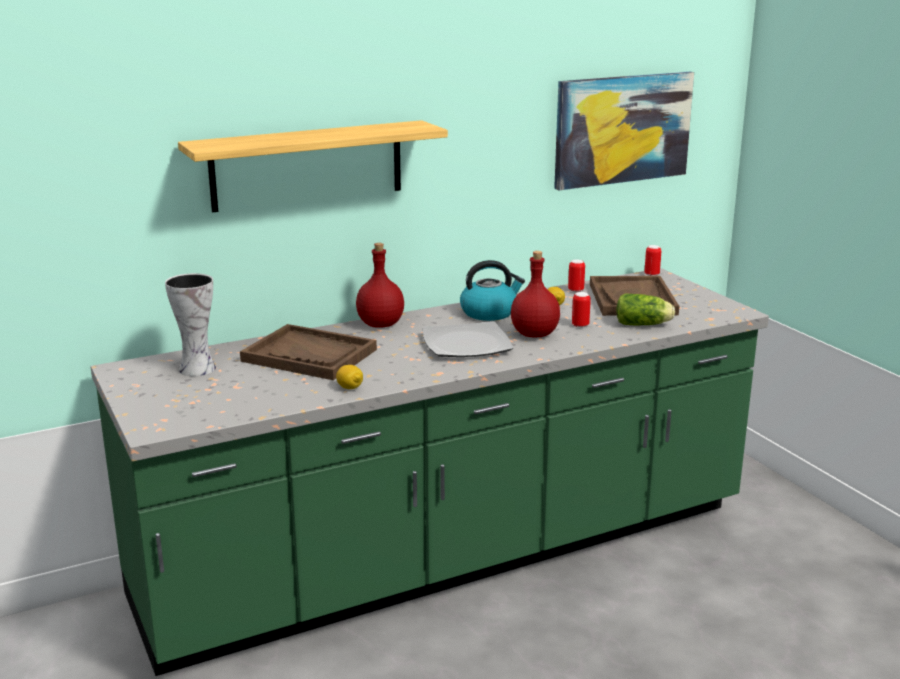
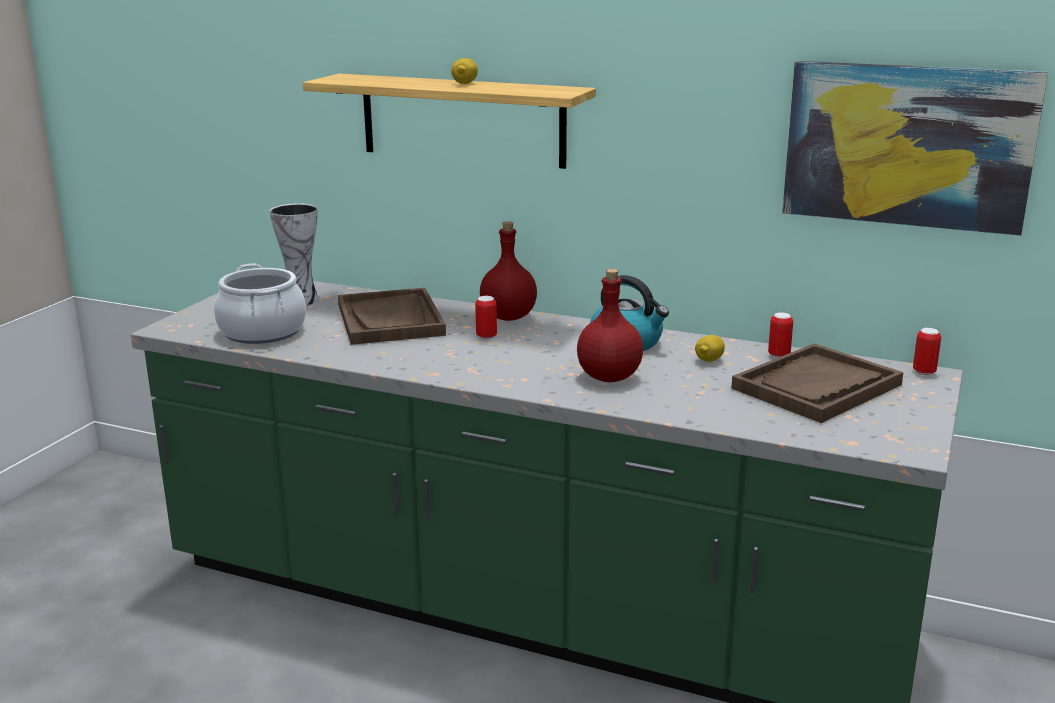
camera: 50 degrees right, 0 degrees up
(240, 399) = (262, 331): none -> cooking pot
(350, 387) = (344, 355): lemon -> lemon (464, 83)
(465, 344) = (525, 360): plate -> none
(580, 325) = (678, 388): can -> can (486, 336)
(644, 324) = (749, 415): lettuce -> none

